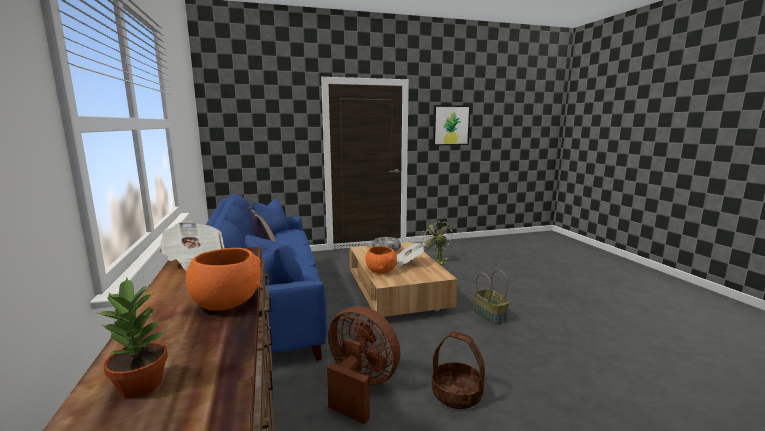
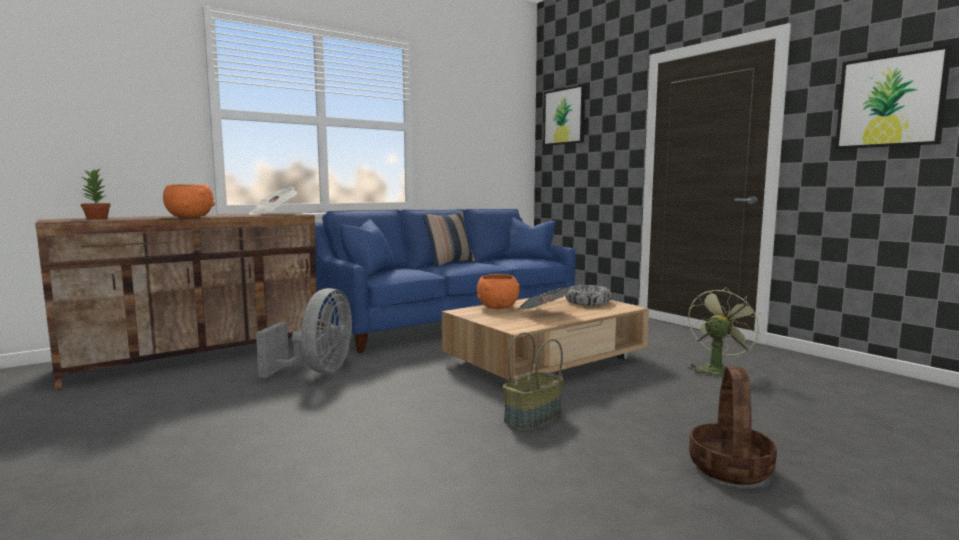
camera: 70 degrees right, 5 degrees down
(238, 109) = (564, 116): none -> picture
(360, 387) = (318, 371): brown fan -> grey fan
(457, 394) = (313, 409): basket -> basket (731, 468)

